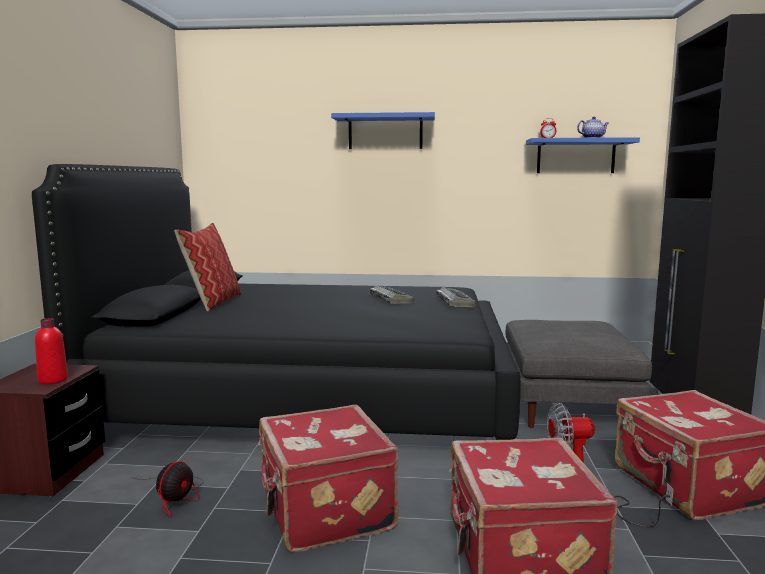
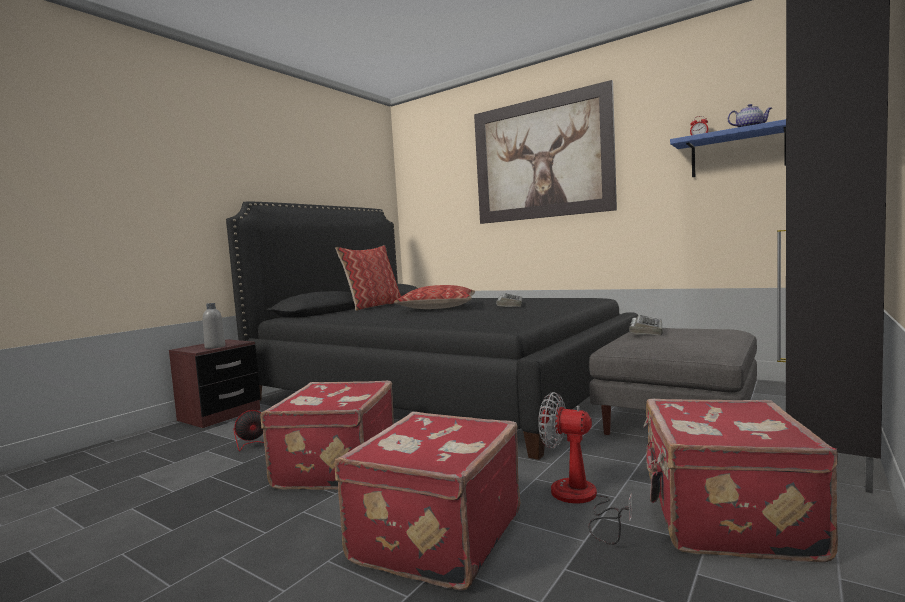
camera: 30 degrees right, 5 degrees down
(53, 380) = (215, 347): red bottle -> grey bottle
(316, 305) = (438, 307): none -> pillow
(385, 132) = (541, 159): blue shelf -> picture
(454, 302) = (561, 306): keyboard -> keyboard (646, 330)

